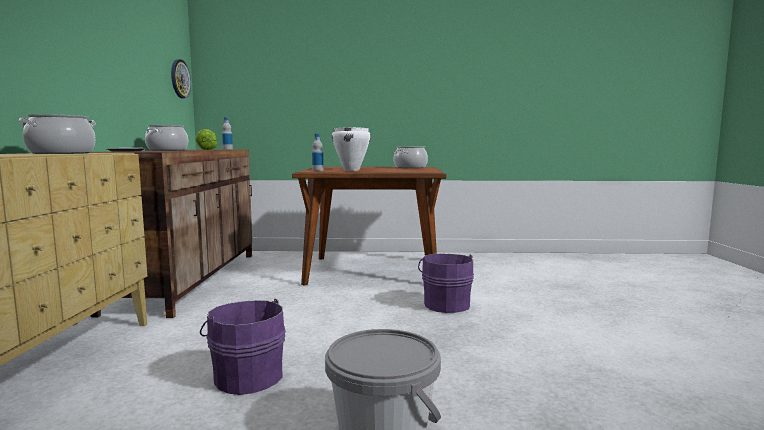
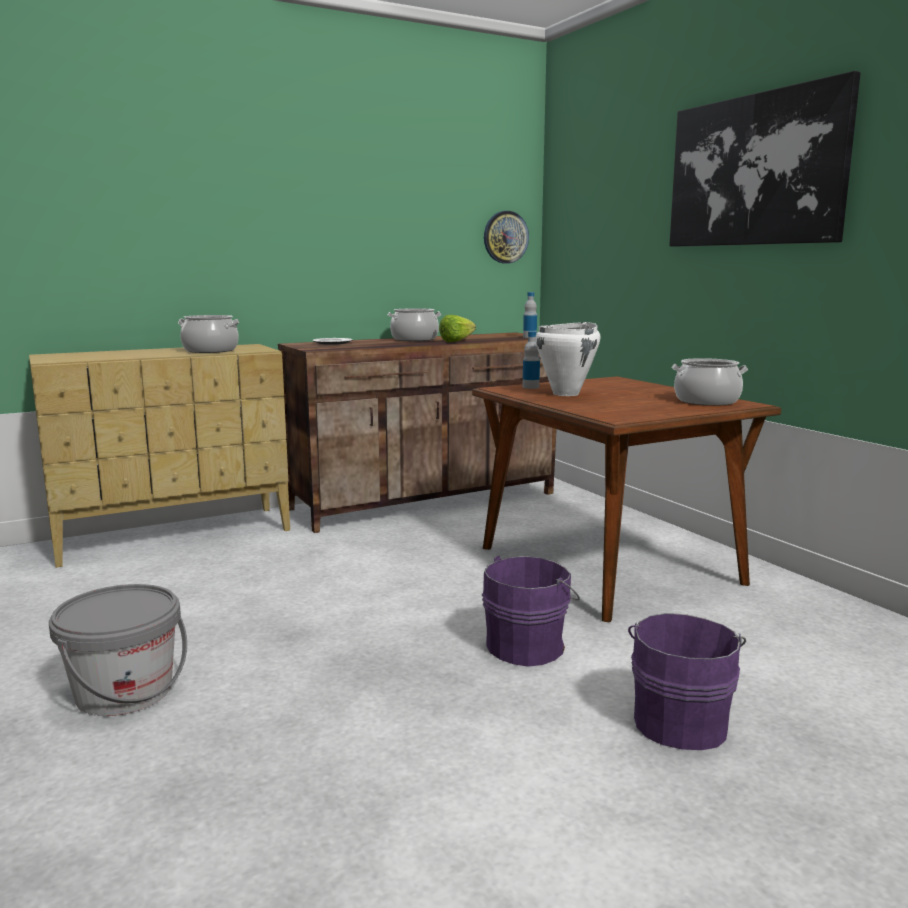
camera: 60 degrees right, 5 degrees up
(247, 376) = (207, 603): purple bucket -> purple bucket (680, 721)
(381, 53) = (755, 170): none -> picture

